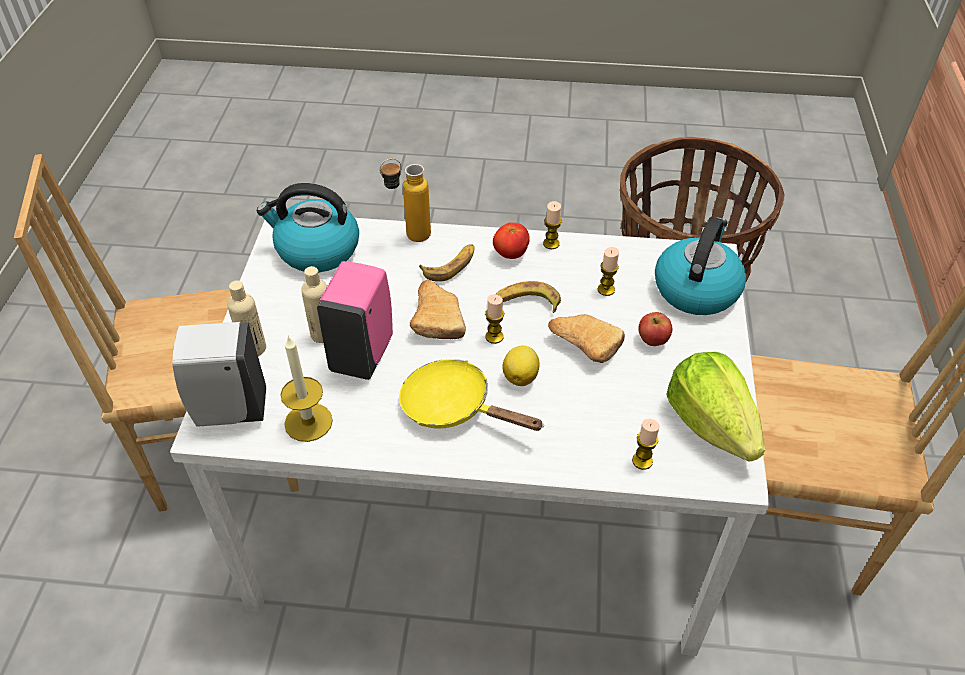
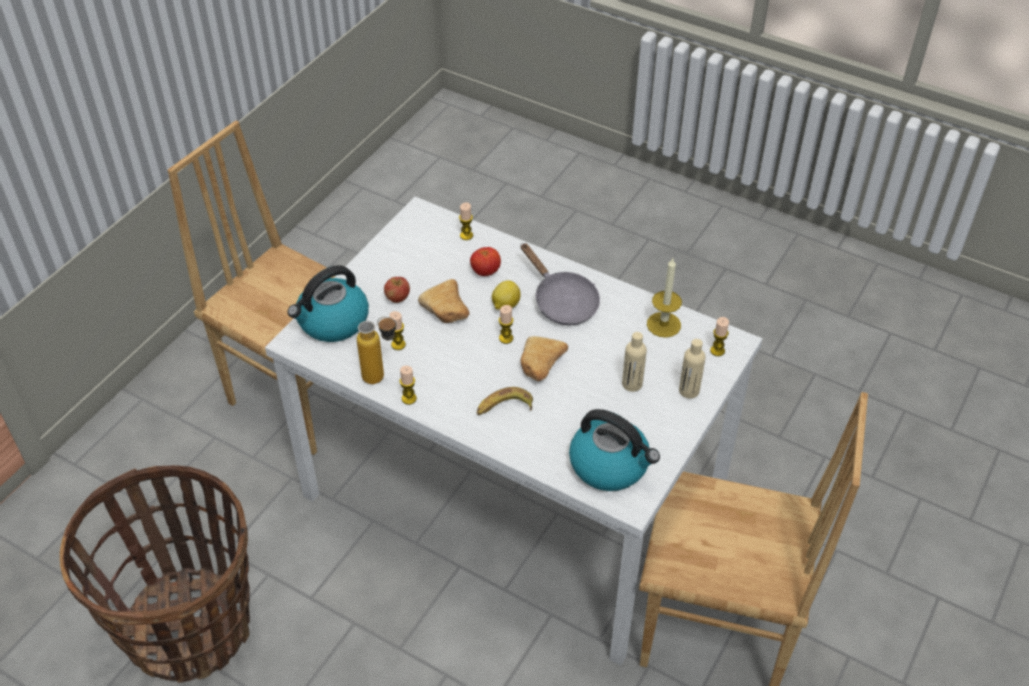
camera: 155 degrees left, 0 degrees up
(228, 410) = (717, 351): white soap dispenser -> candle
(363, 353) = (607, 359): pink soap dispenser -> none
(408, 237) = (524, 449): bottle -> bottle (382, 377)
(454, 407) = (562, 302): yellow frying pan -> grey frying pan
(510, 254) = (448, 401): tomato -> tomato (485, 271)
(526, 303) = (465, 355): banana -> none
(711, 424) = (408, 239): lettuce -> none

